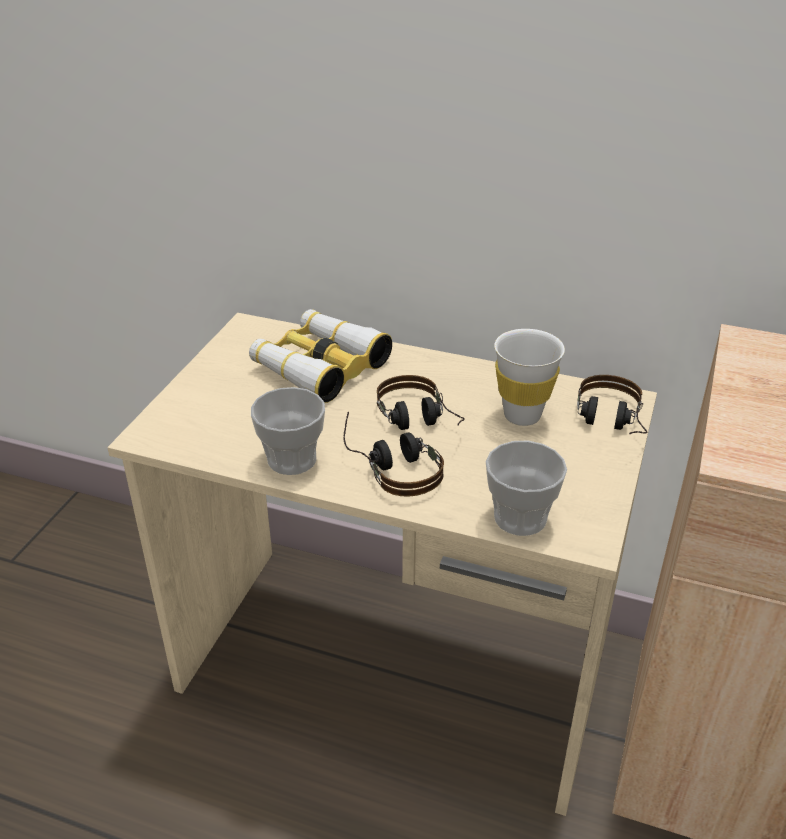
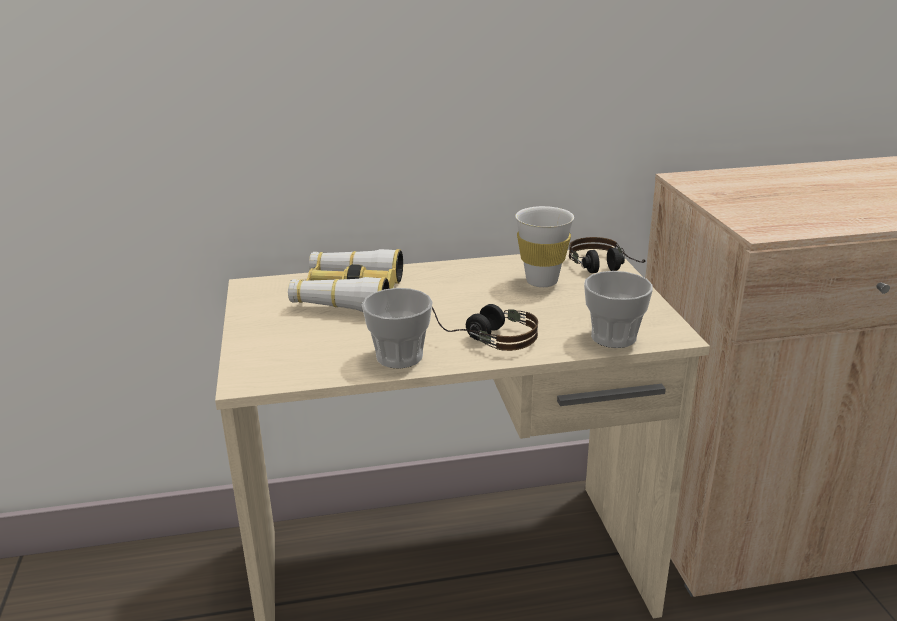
camera: 30 degrees left, 10 degrees down
(419, 422) = (472, 305): headphones -> none

